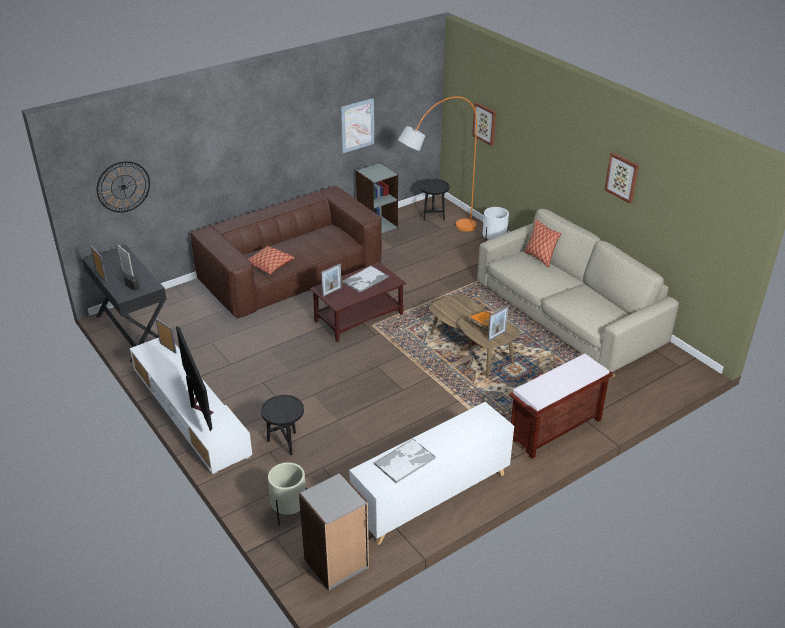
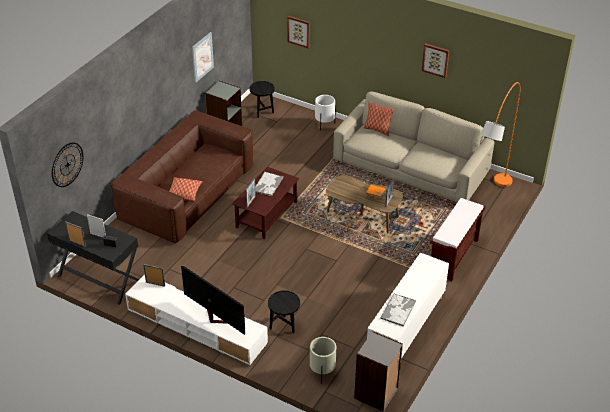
camera: 25 degrees left, 5 degrees up
(435, 237) = (277, 130): orange floor lamp -> orange floor lamp (490, 200)

